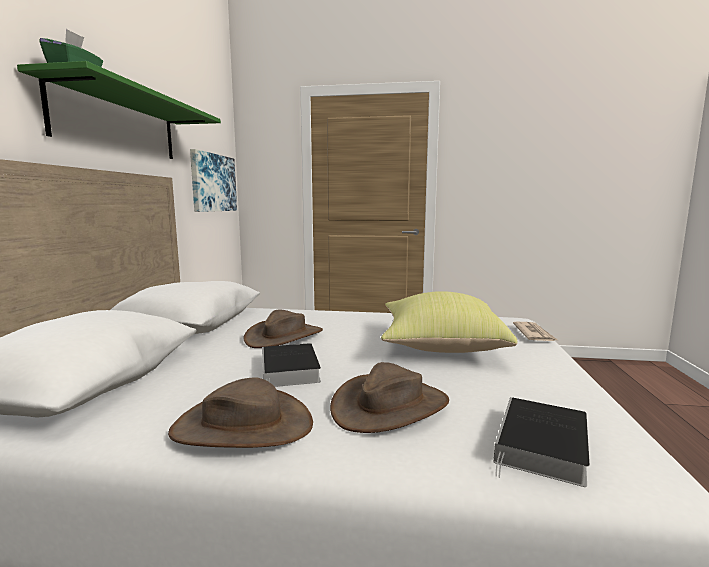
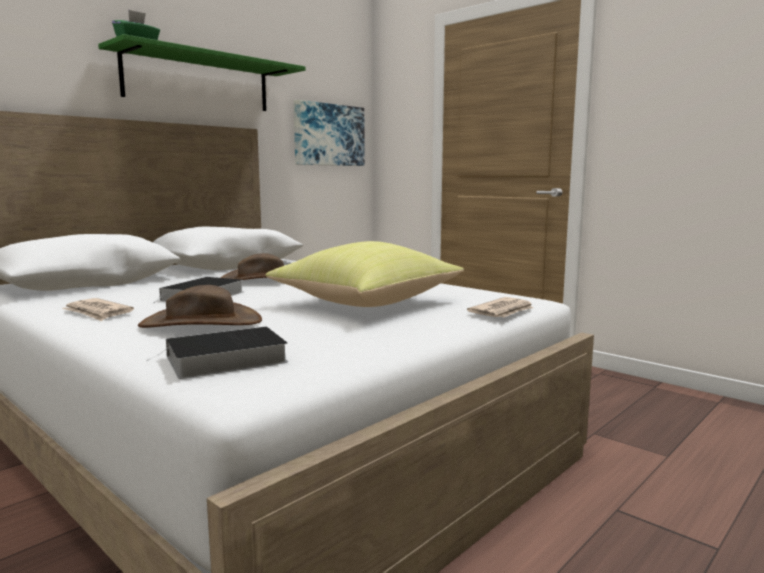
camera: 35 degrees right, 0 degrees up
(243, 426) = (97, 312): brown hat -> newspaper

